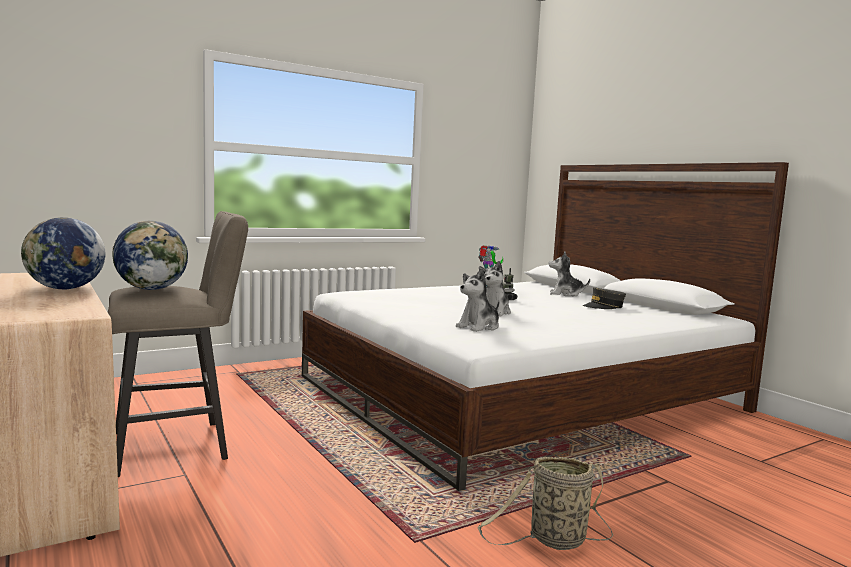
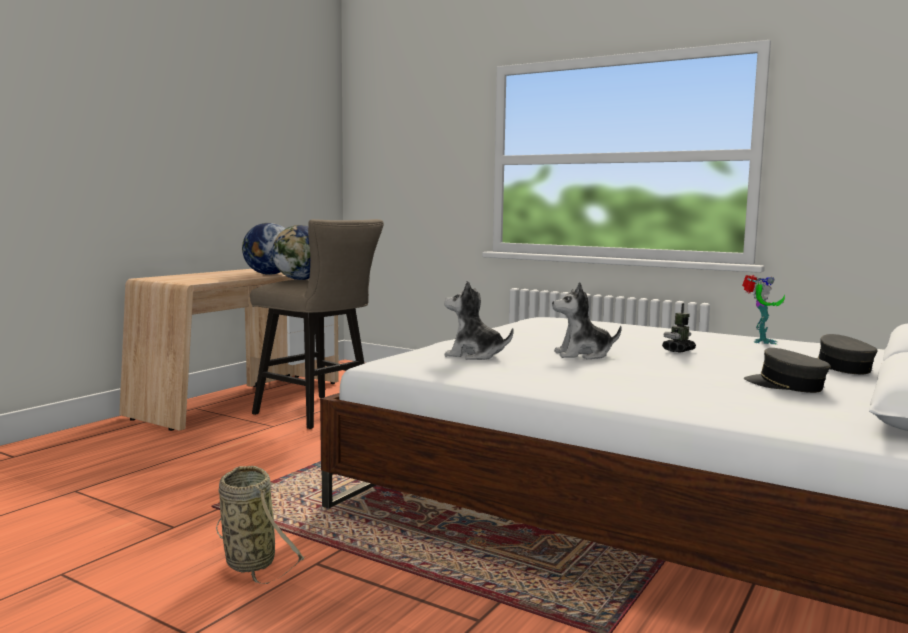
camera: 65 degrees right, 0 degrees up
(565, 294) = (840, 368): plush toy -> grey cap

